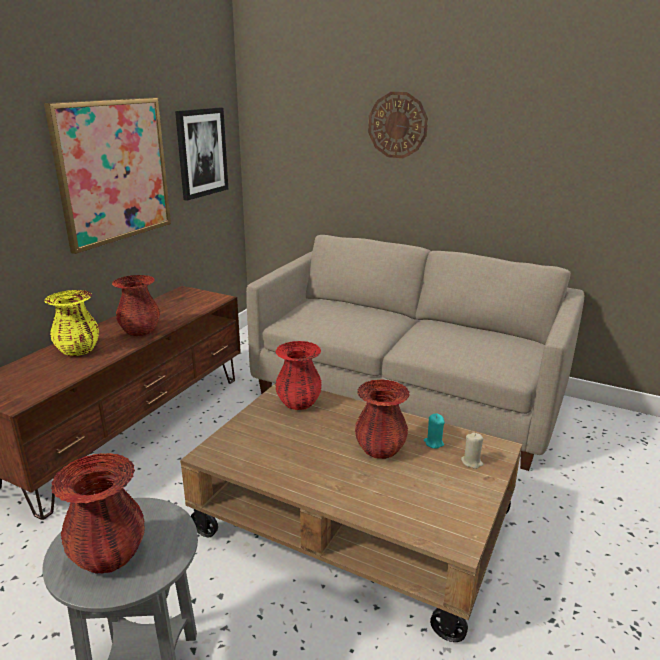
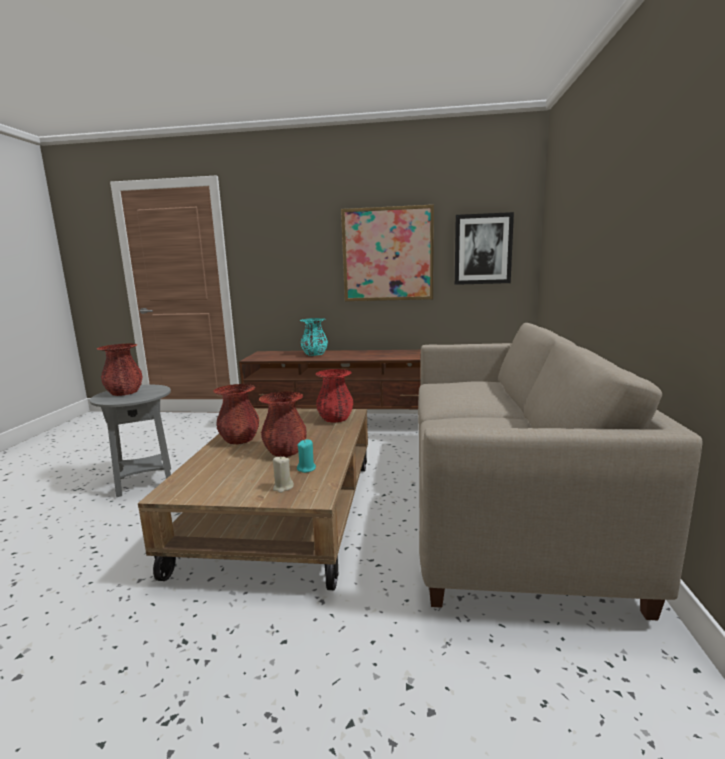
camera: 70 degrees right, 10 degrees down
(78, 350) = (314, 354): yellow vase -> turquoise vase
(140, 331) = (351, 356): red vase -> red vase (239, 440)
(397, 125) = (599, 201): wall clock -> none

